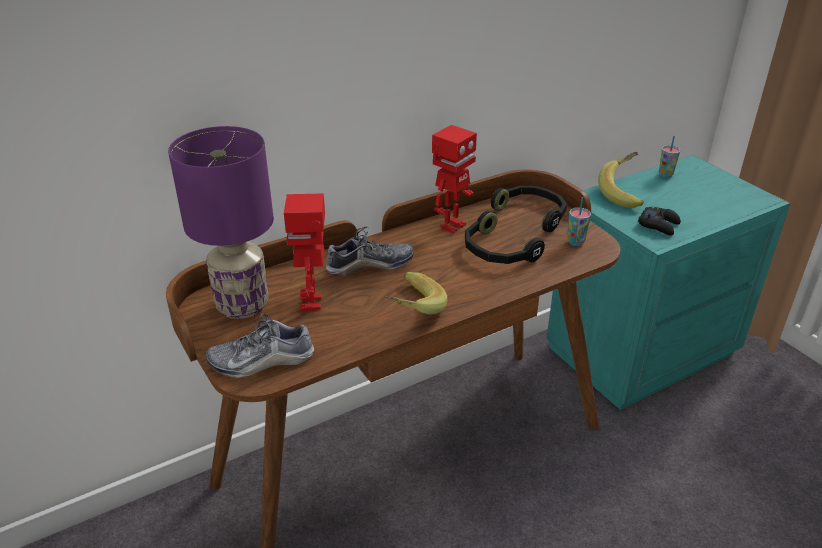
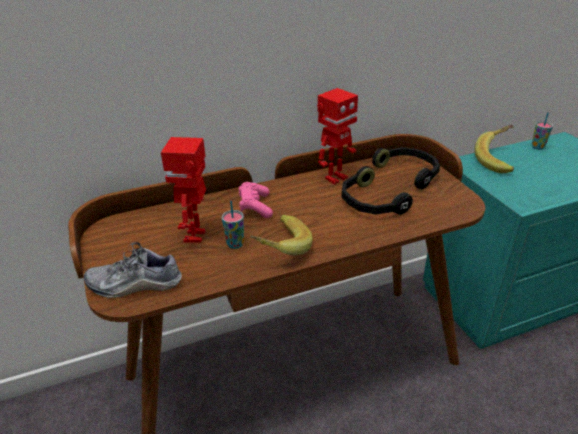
camera: 10 degrees right, 0 degrees up
(241, 306) = (136, 233): purple table lamp -> none
(370, 265) = (255, 207): shoe -> pink game controller
(575, 242) = (444, 199): cup -> cup (235, 244)
(659, 225) = (526, 190): black game controller -> none

